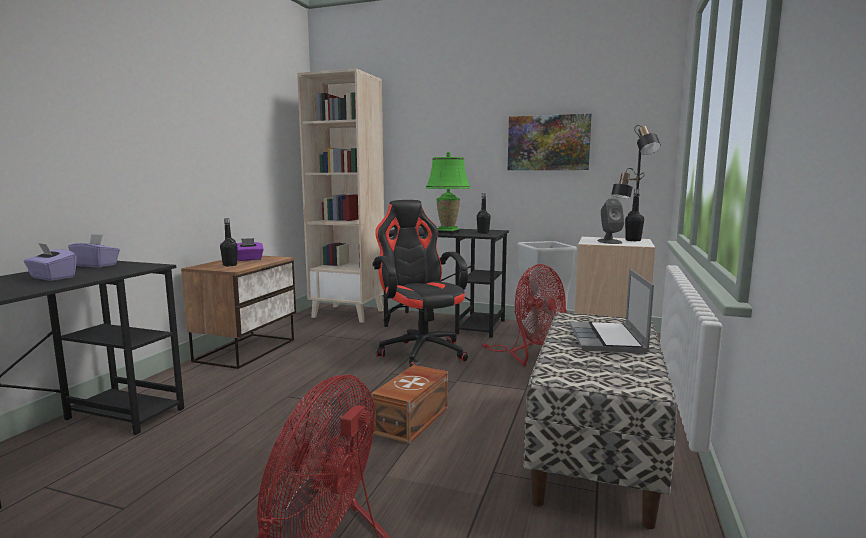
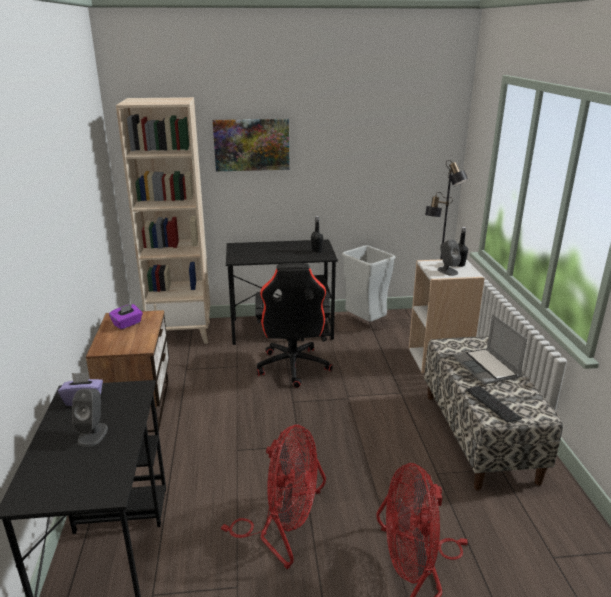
camera: 25 degrees left, 15 degrees up
(52, 277) = (93, 434): purple tissue box -> grey speaker
(230, 265) = (127, 340): black bottle -> none
(413, 420) = (352, 445): brown storage box -> none
(420, 351) = (292, 370): black office chair -> black office chair turned 135 degrees counterclockwise
(447, 233) = (287, 255): green table lamp -> none
(530, 352) = (374, 350): red fan -> red fan (283, 525)
(548, 143) = (362, 161): picture -> picture (251, 144)
(572, 367) = (492, 405): none -> keyboard

